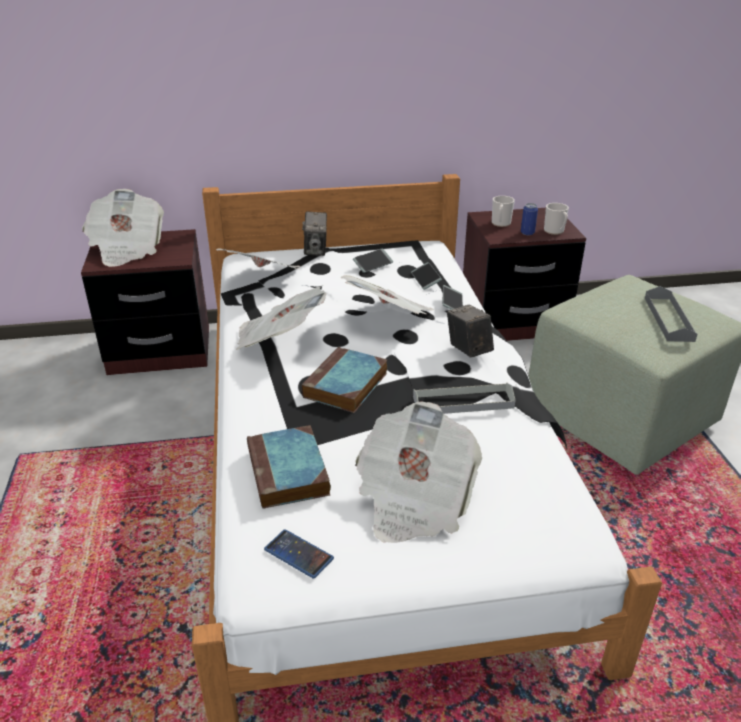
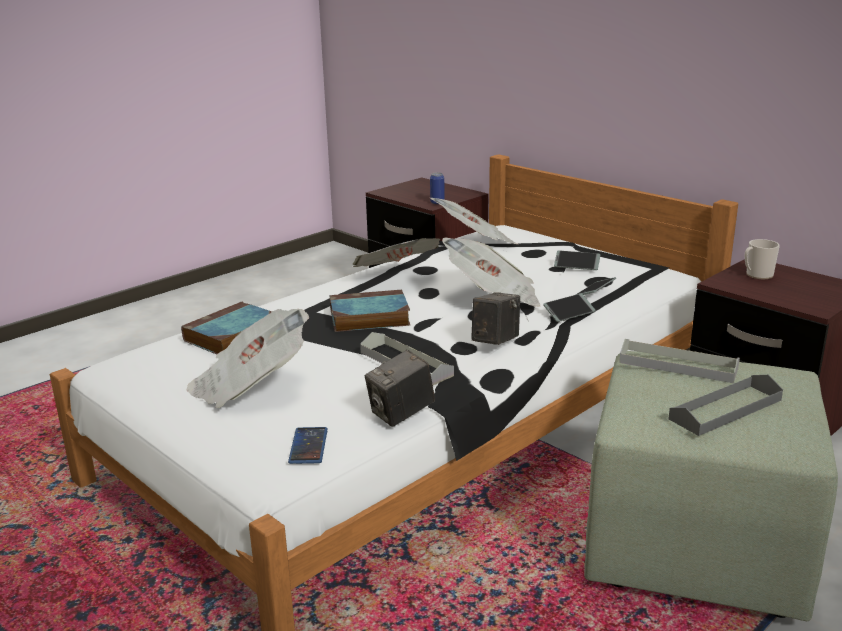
camera: 55 degrees right, 10 degrees down
(127, 248) = (419, 189): newspaper -> none
(299, 554) = (147, 368): phone -> phone (308, 446)
(316, 250) = (559, 241): camera -> camera (401, 414)
(527, 233) = (765, 291): can -> can (437, 202)
(555, 231) = (803, 301): mug -> none
(597, 305) = (678, 365): none -> grey tray

